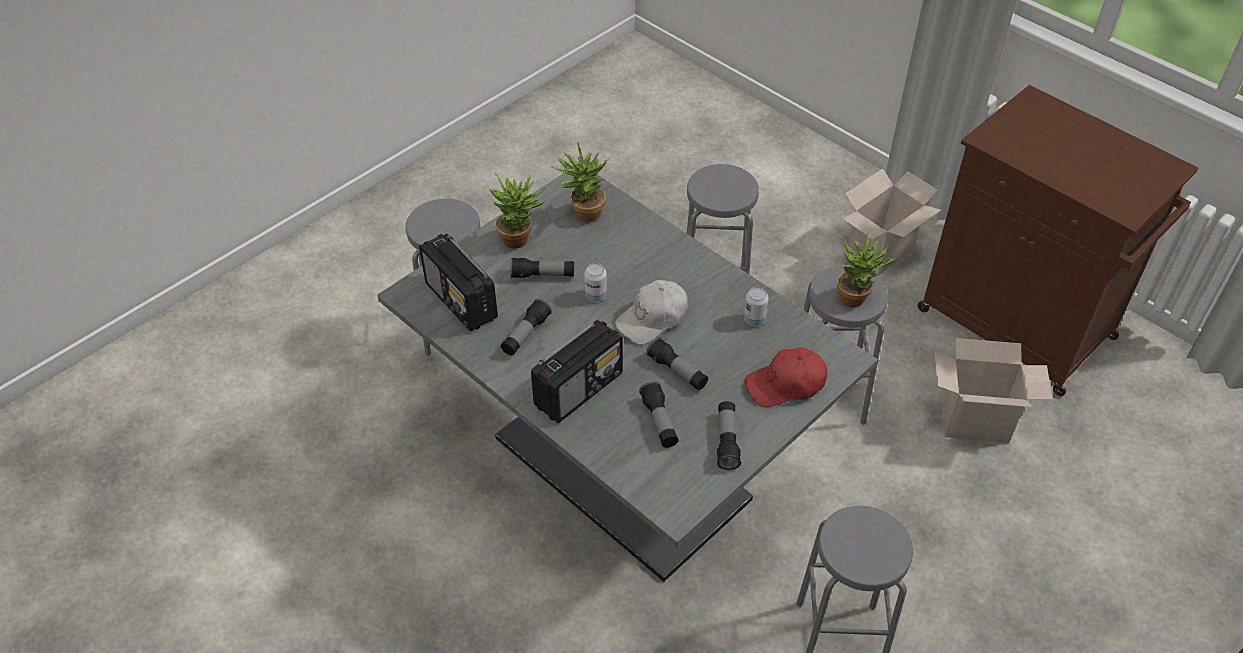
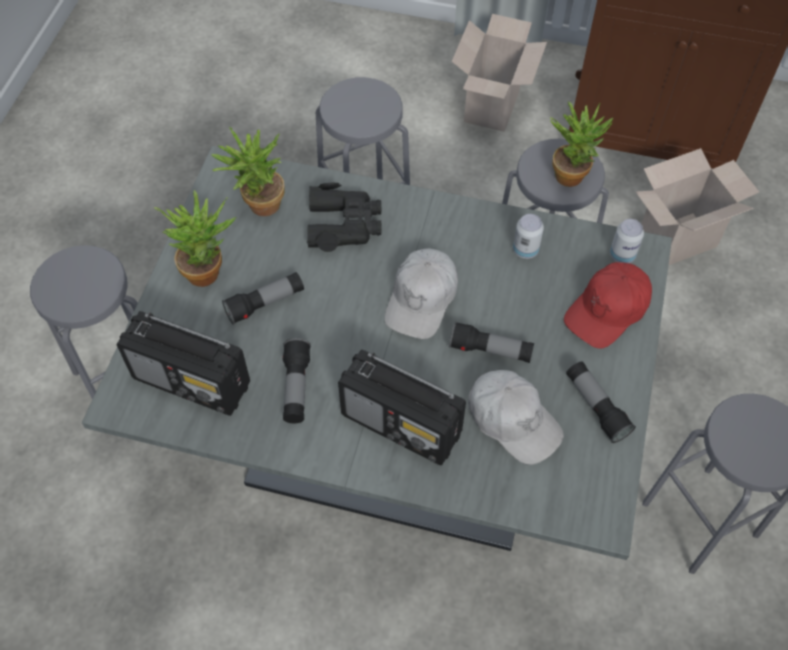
camera: 30 degrees left, 10 degrees up
(579, 389) = (402, 425): radio -> radio turned 105 degrees clockwise
(595, 295) = (341, 300): can -> can (622, 255)
(634, 249) = (344, 224): none -> black binoculars
(659, 422) = (513, 420): flashlight -> white cap

